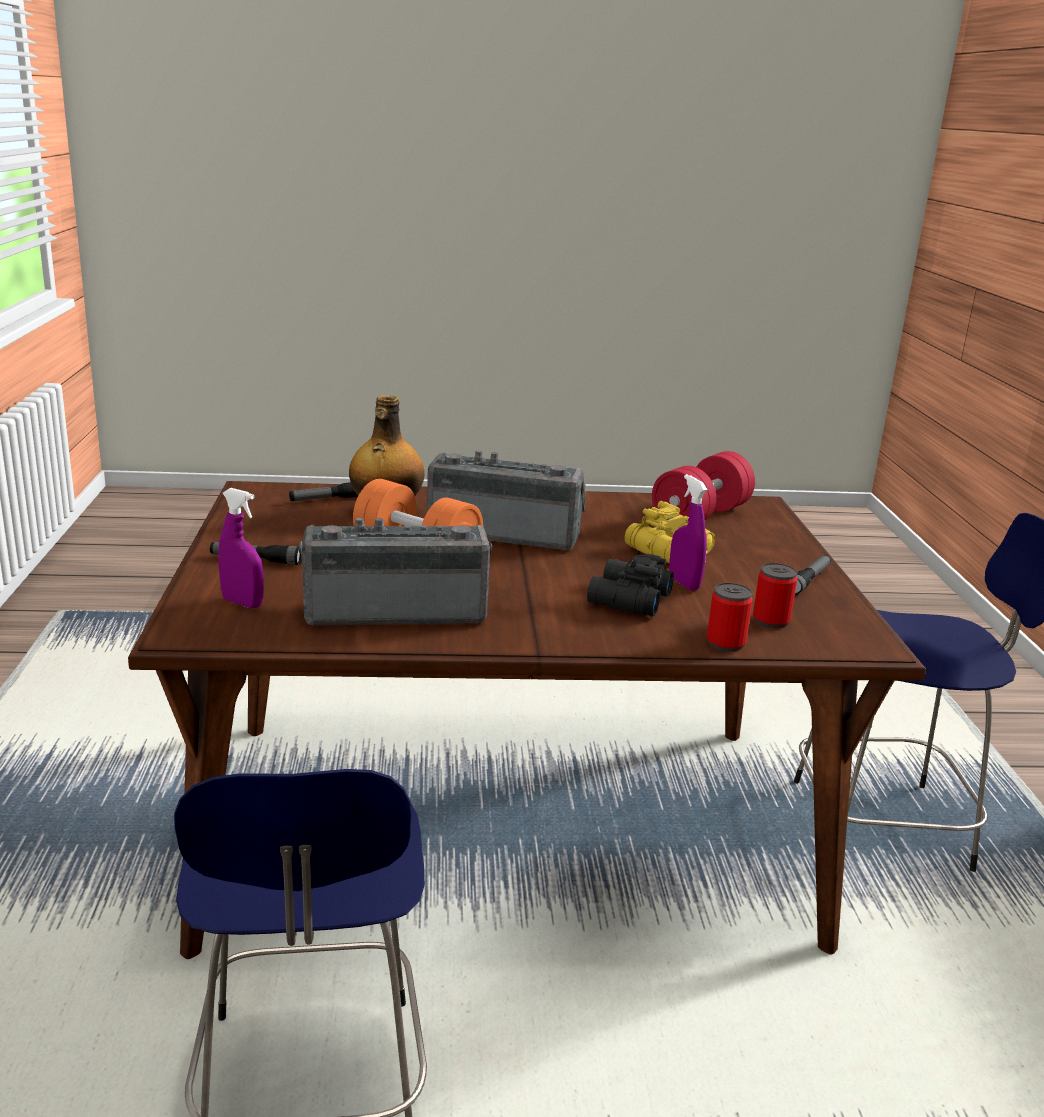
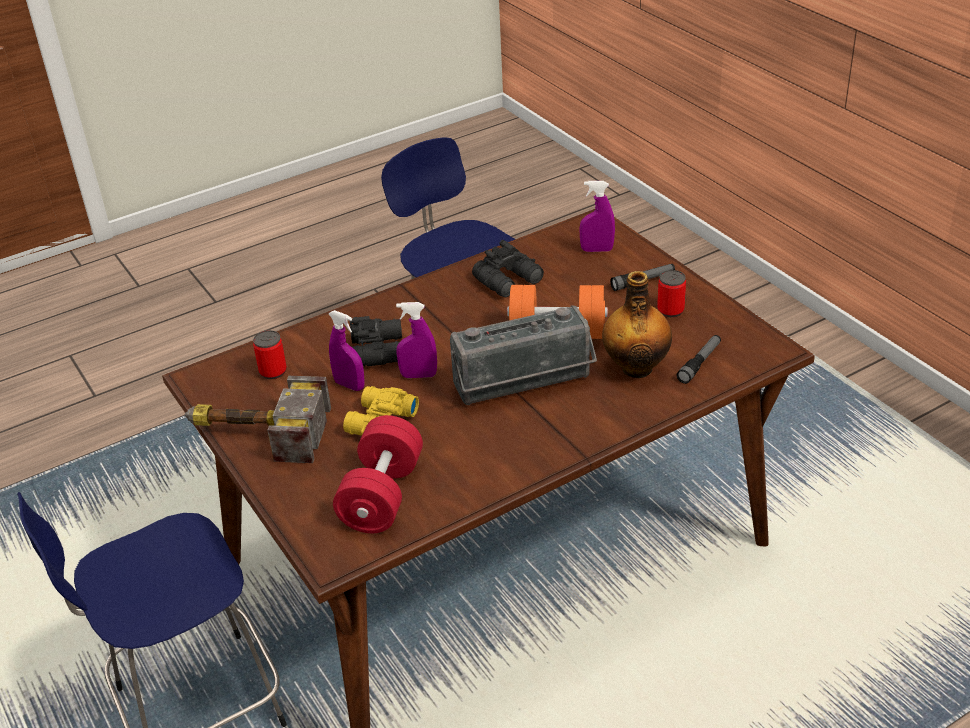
camera: 155 degrees right, 15 degrees up
(396, 610) = (510, 280): radio -> black binoculars
(601, 568) = (418, 375): none -> purple spray bottle
(725, 643) = (296, 337): can -> can (670, 310)
(808, 581) = (255, 432): flashlight -> hammer

